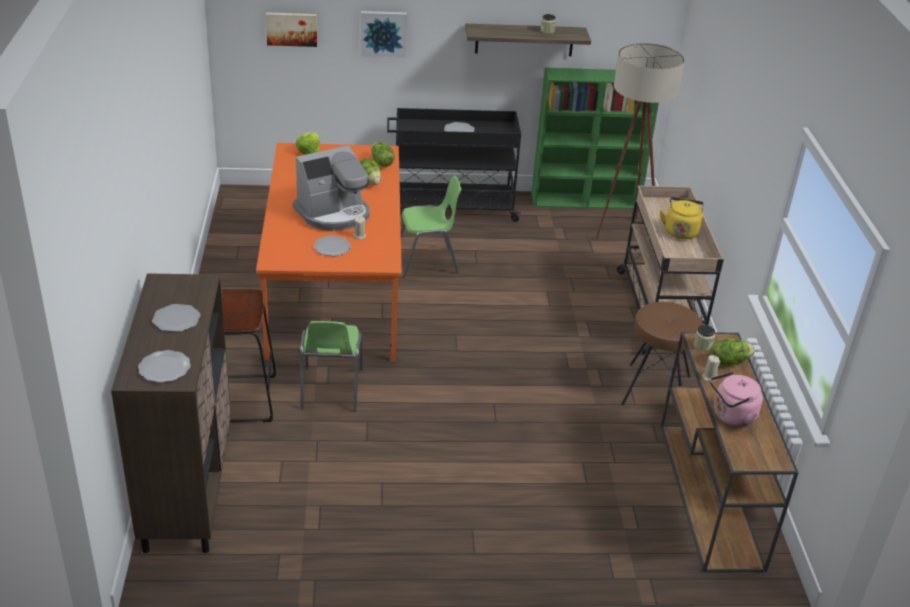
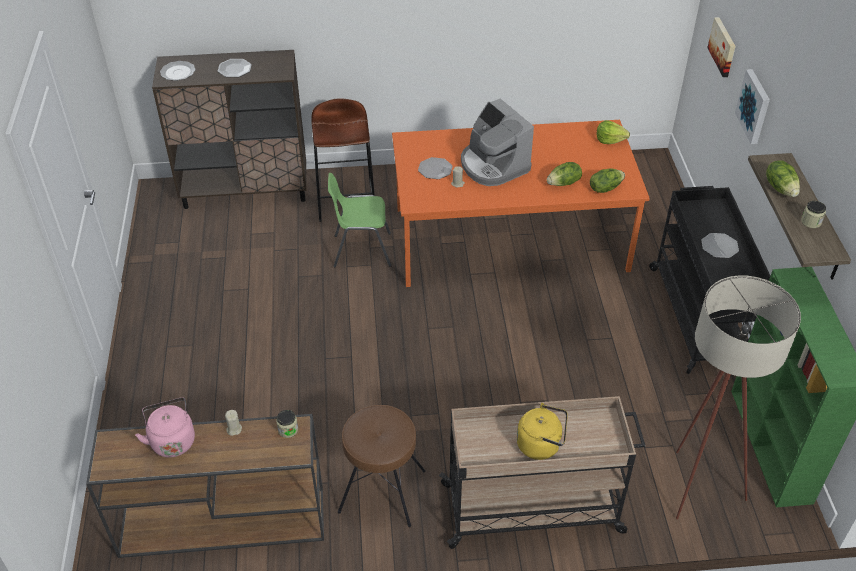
camera: 90 degrees right, 10 degrees up
(427, 262) = (575, 300): green chair -> none
(728, 361) = (260, 449): lettuce -> lettuce (781, 188)

